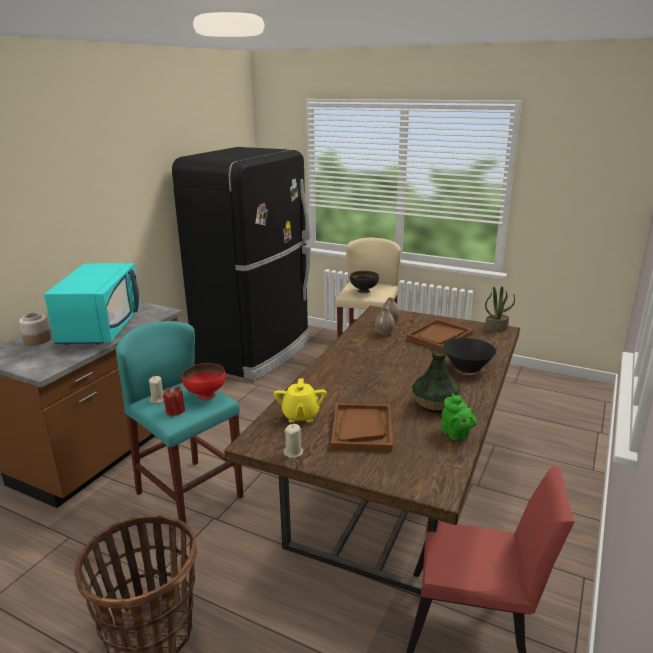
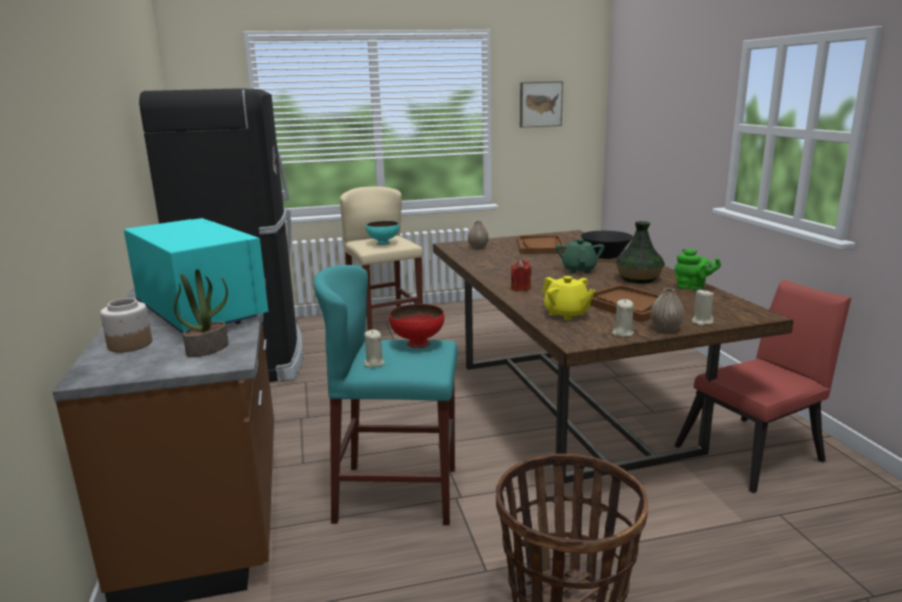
camera: 40 degrees left, 5 degrees down
(175, 411) = (416, 363): red candle -> red candle (520, 288)
(363, 291) = (383, 243): black bowl -> turquoise bowl
(374, 473) = (702, 322): none -> beige candle
(384, 333) = (493, 255): vase -> vase (665, 329)
(410, 375) = (579, 270): none -> green teapot
(496, 328) = (566, 233): potted plant -> potted plant (207, 349)
(569, 181) = (540, 104): none -> picture

